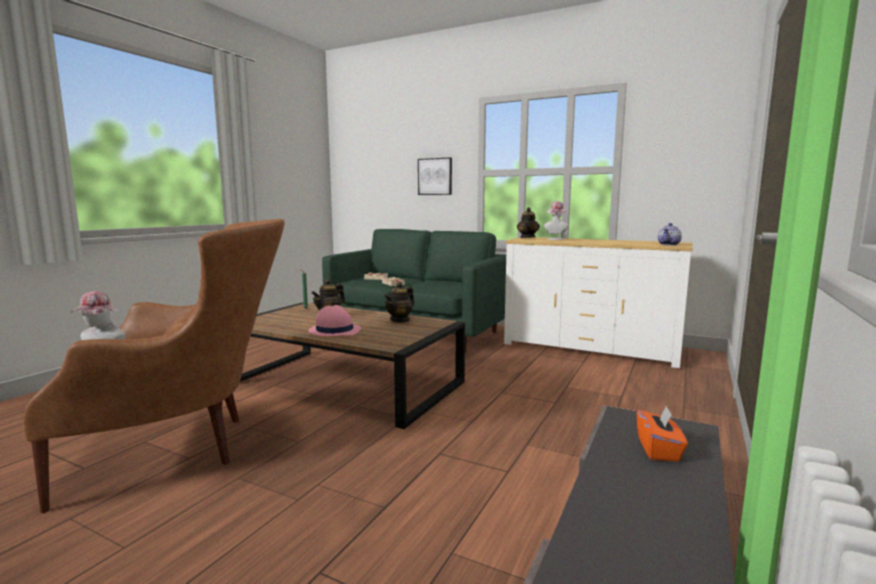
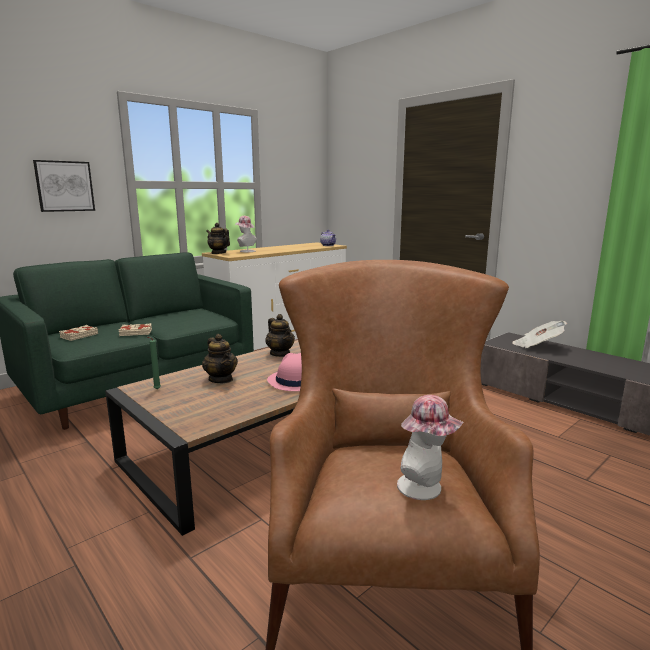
camera: 70 degrees left, 5 degrees up
(659, 450) = (537, 346): orange tissue box -> newspaper

